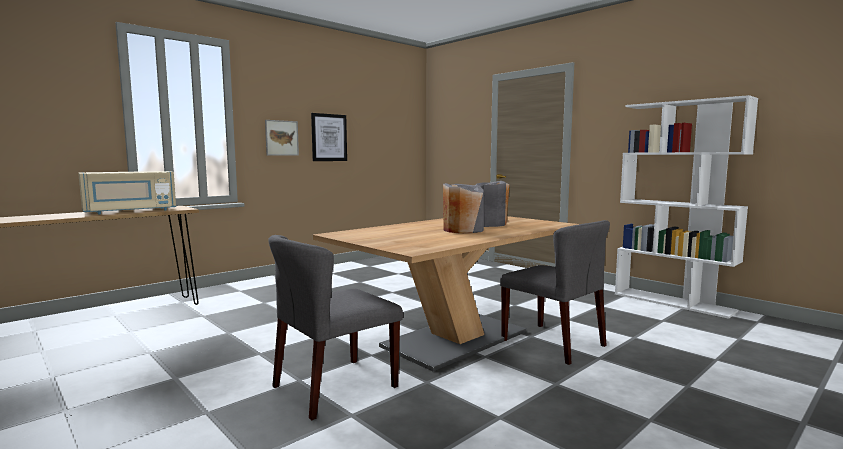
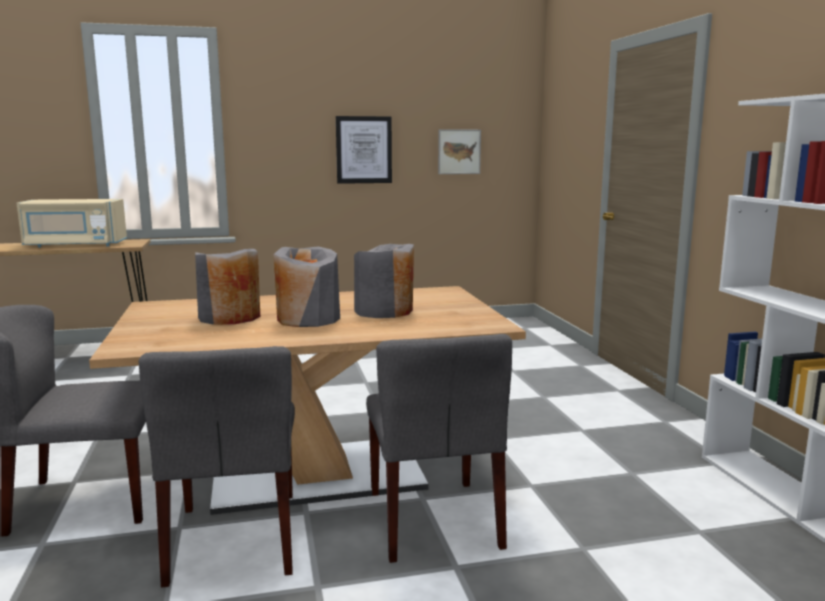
camera: 30 degrees right, 5 degrees up
(281, 138) = (291, 152): picture -> picture (459, 151)
(414, 233) = (230, 317): none -> grey vase
(472, 378) = (235, 540): none -> grey chair

